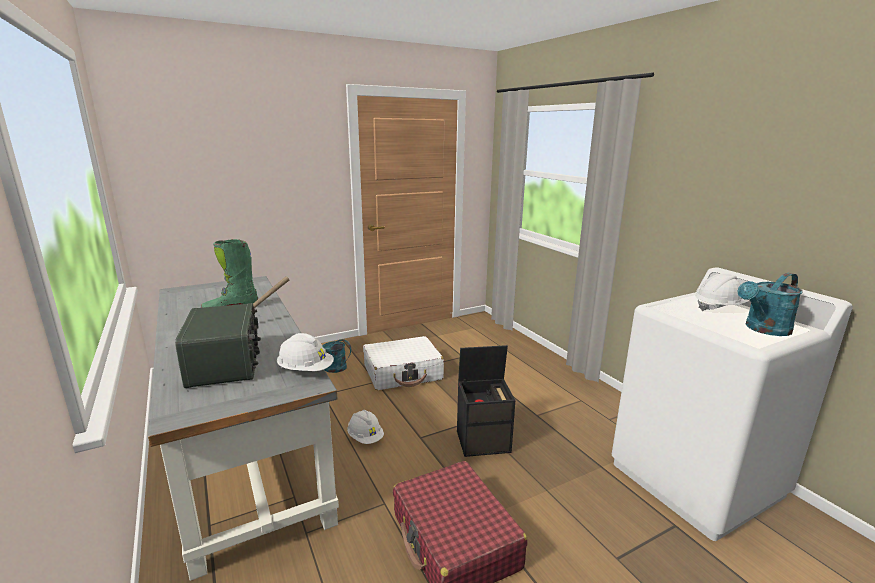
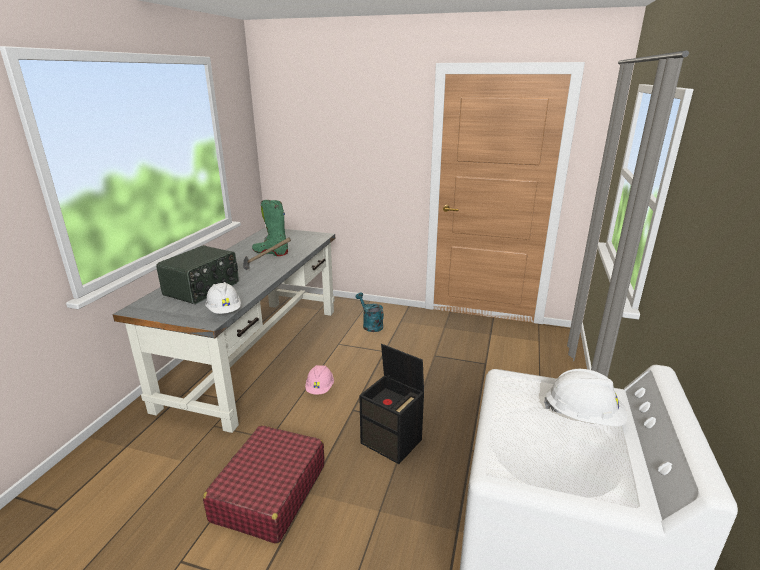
camera: 45 degrees right, 5 degrees up
(365, 437) = (320, 388): white hard hat -> pink hard hat
(403, 373) = (413, 354): white suitcase -> none
(763, 329) = (562, 466): turquoise watering can -> none

